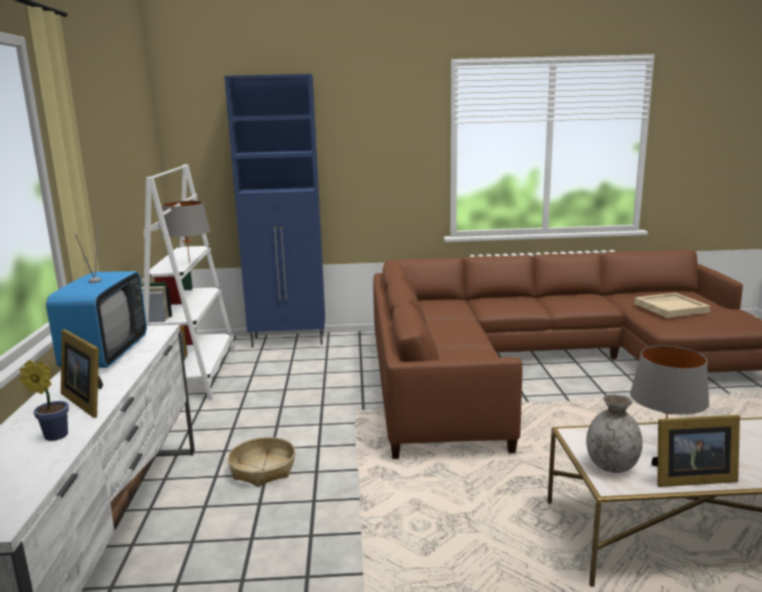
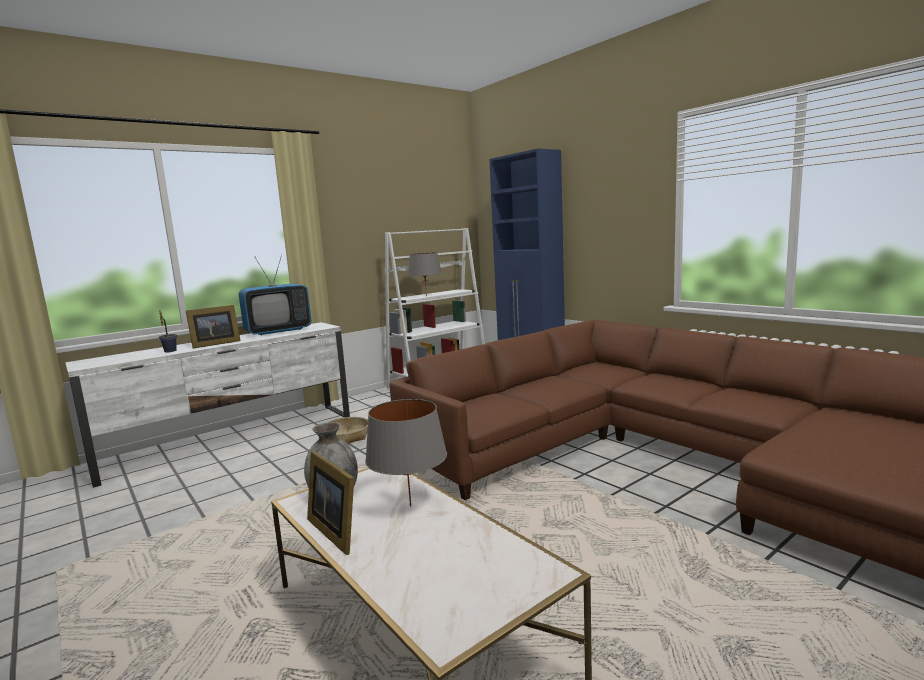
camera: 55 degrees right, 5 degrees down
(88, 401) = (214, 344): picture frame -> picture frame turned 135 degrees counterclockwise
(671, 307) = (850, 438): beige tray -> none

